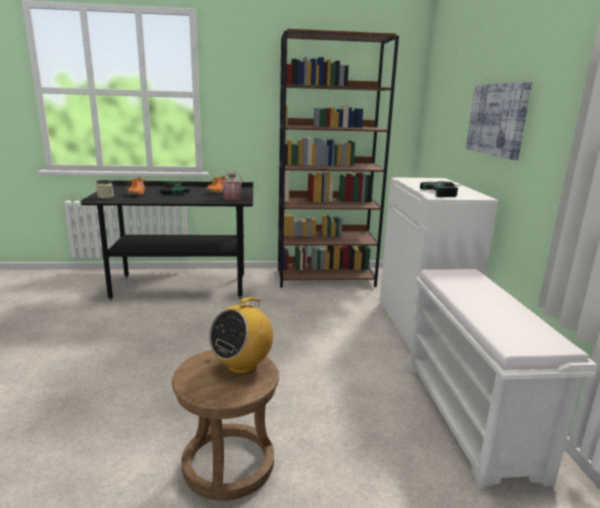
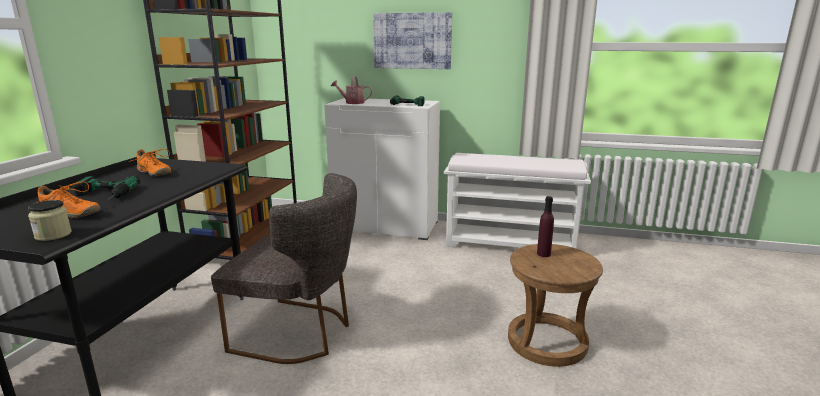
camera: 70 degrees left, 0 degrees up
(204, 328) = (300, 333): none -> grey chair
(232, 197) = (209, 169): watering can -> watering can (352, 102)
(242, 365) = (543, 254): radio -> purple bottle

